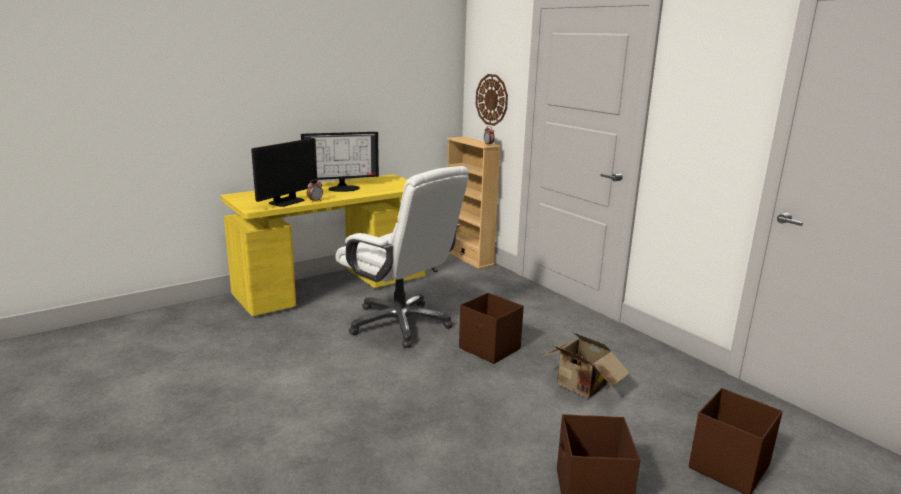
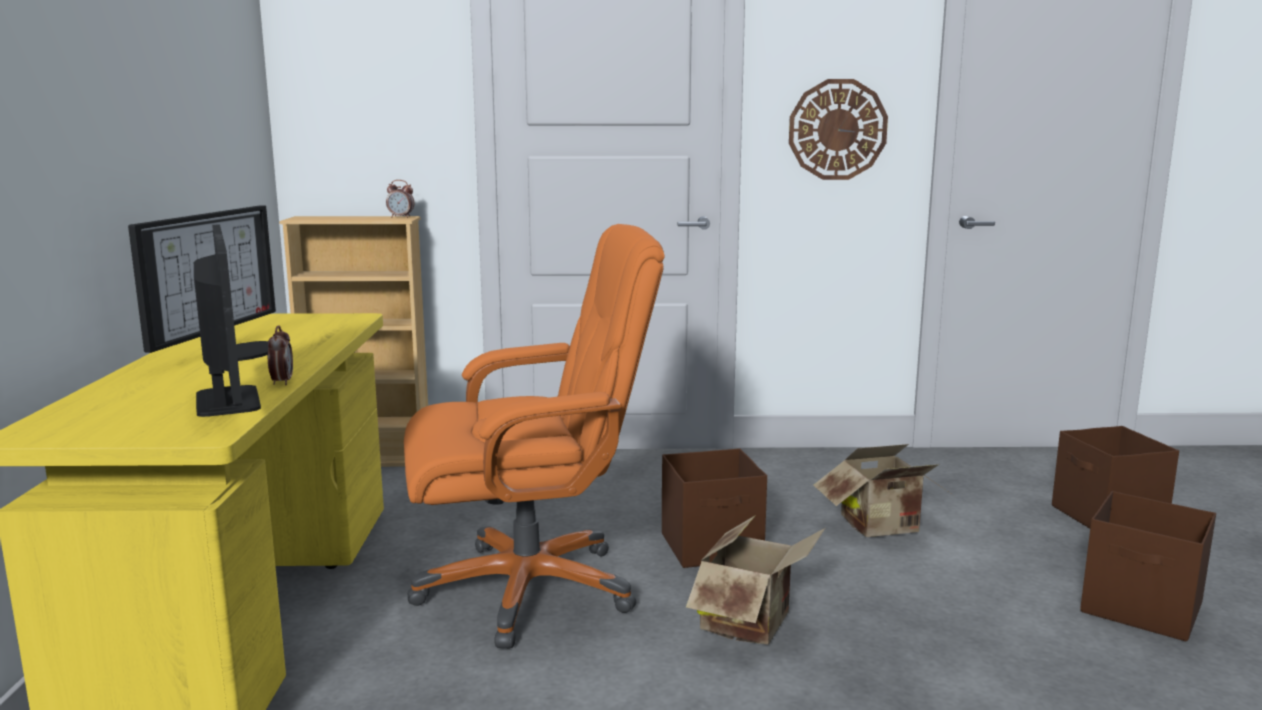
camera: 55 degrees left, 5 degrees down
(400, 324) = (530, 589): white office chair -> orange office chair
(427, 377) = (753, 624): none -> cardboard box
(492, 99) = (371, 131): wall clock -> wall clock (837, 130)

